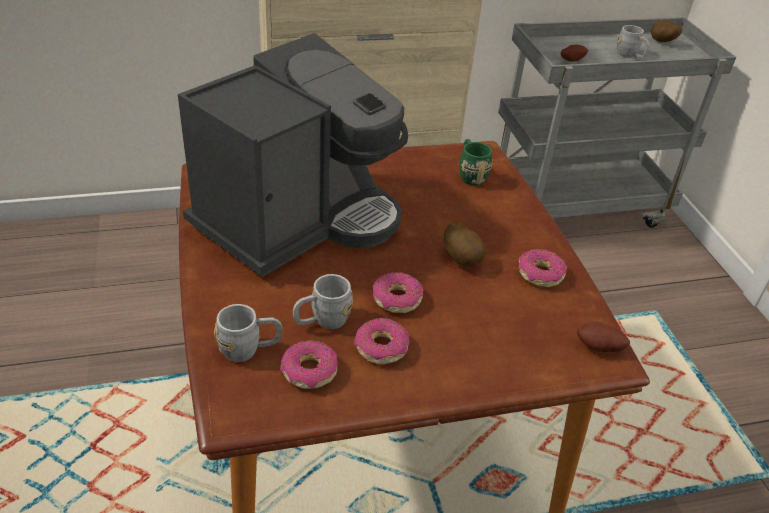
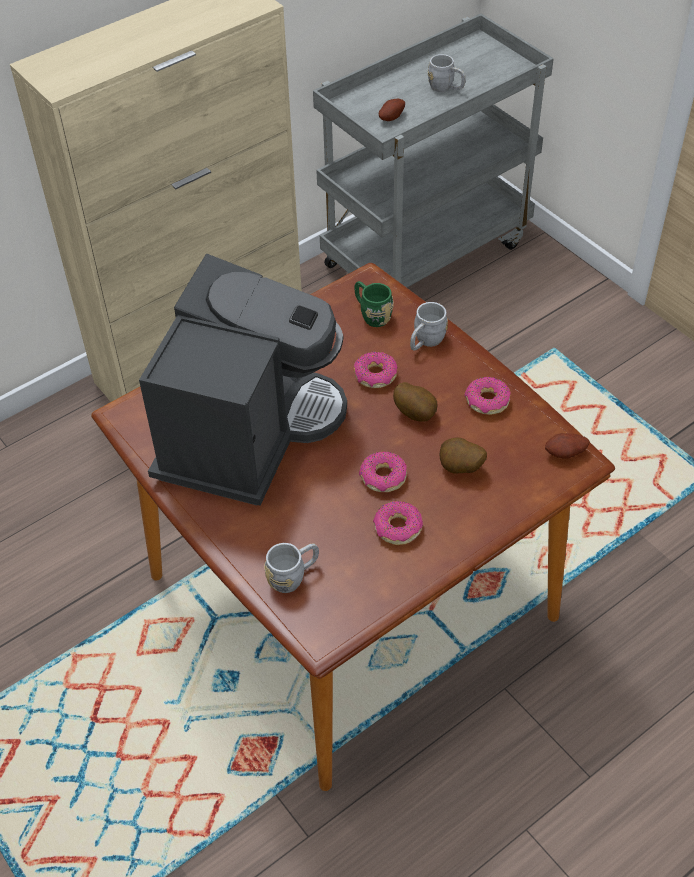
camera: 20 degrees left, 10 degrees up
(309, 371) = (354, 574): donut -> donut (375, 375)
(322, 321) = (335, 525): grey mug -> grey mug (425, 342)
(661, 42) = (469, 55): potato -> potato (460, 469)

